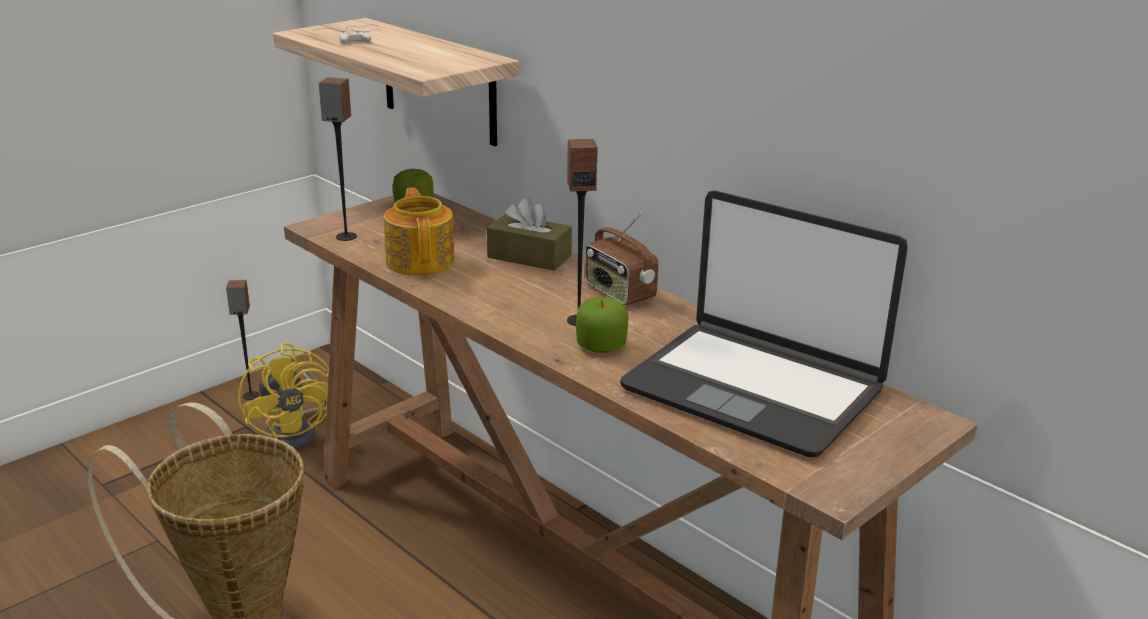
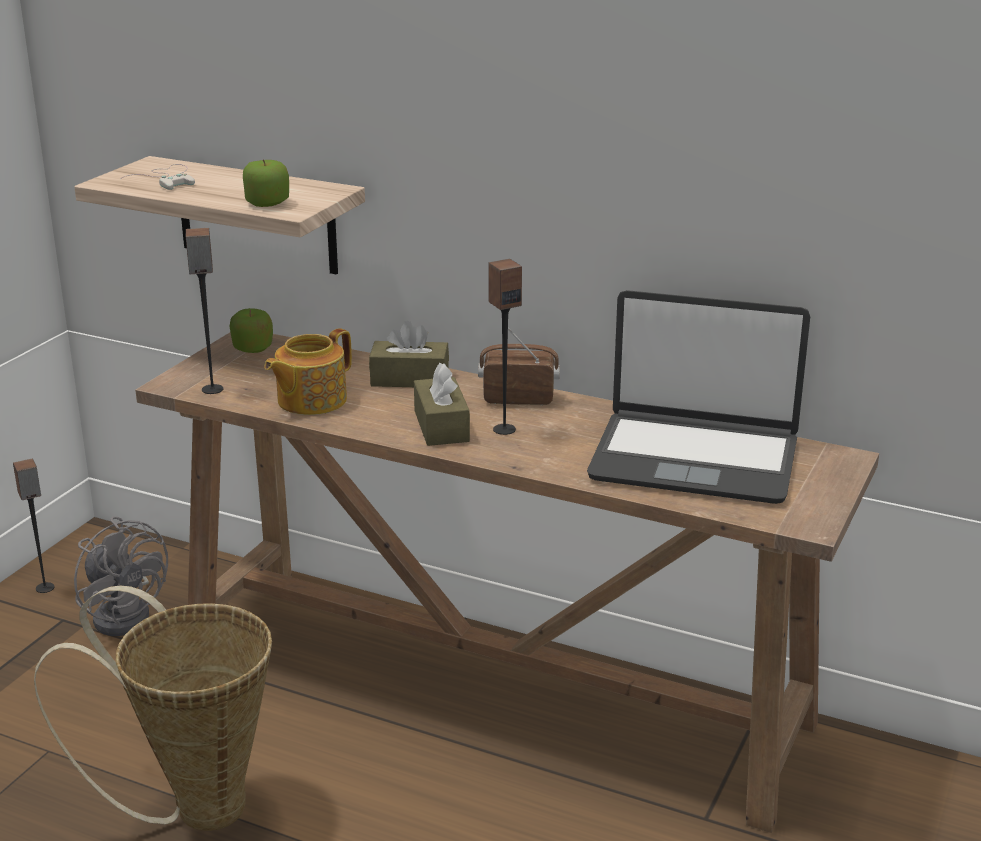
camera: 20 degrees left, 0 degrees up
(298, 432) = (126, 614): yellow fan -> grey fan
(421, 261) = (310, 400): teapot -> teapot turned 105 degrees counterclockwise
(520, 306) = (441, 426): none -> brown tissue box
(601, 346) = (542, 448): apple -> apple (267, 203)
(618, 293) = (518, 398): radio -> radio turned 150 degrees clockwise

